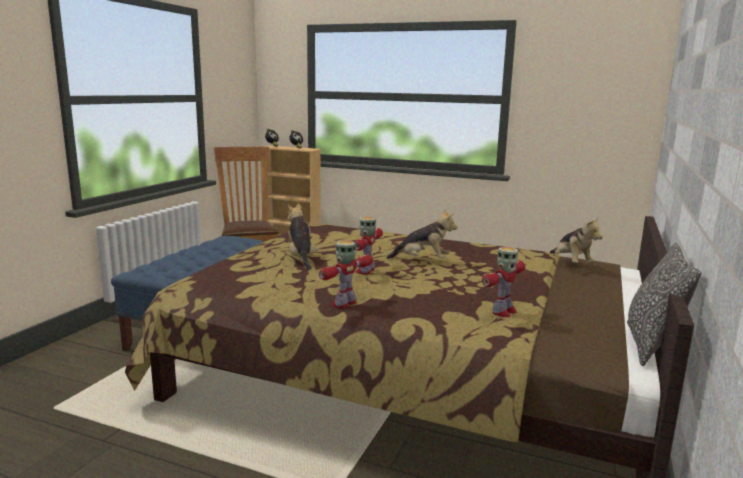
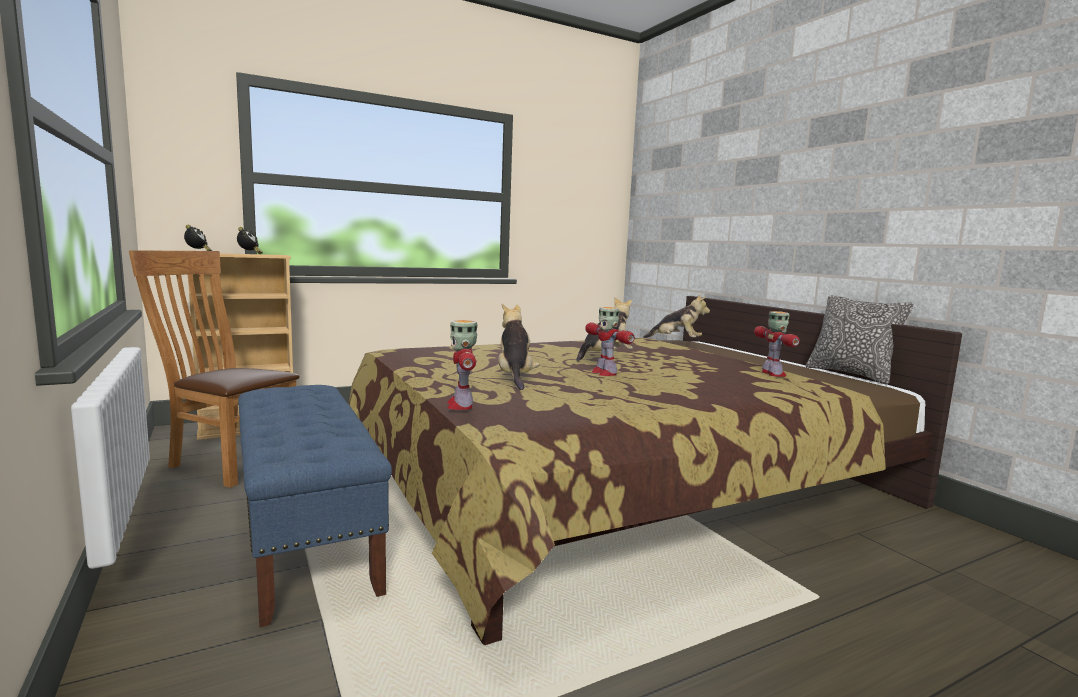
camera: 50 degrees left, 5 degrees down
(301, 259) = (515, 377): plush toy -> plush toy turned 60 degrees clockwise
(344, 304) = (692, 398): toy robot -> toy robot (461, 405)

